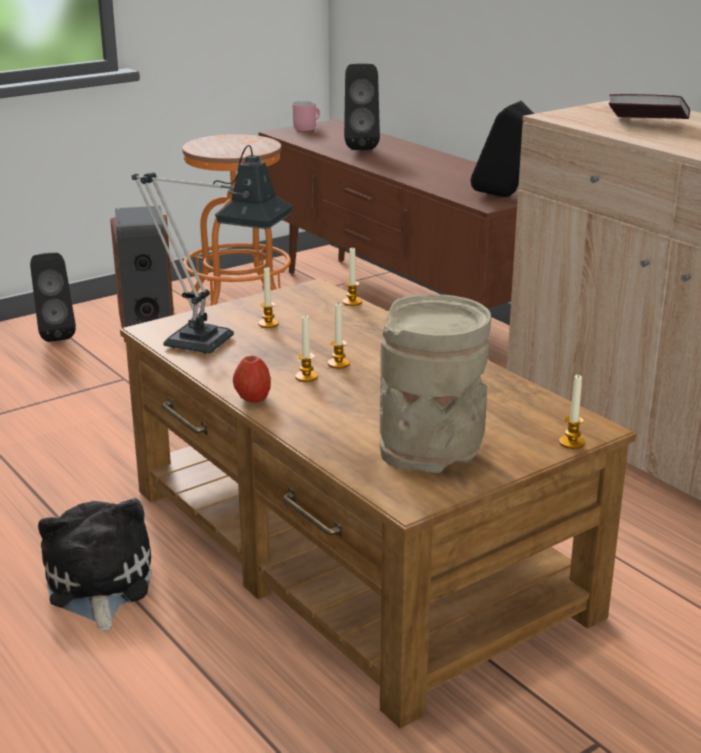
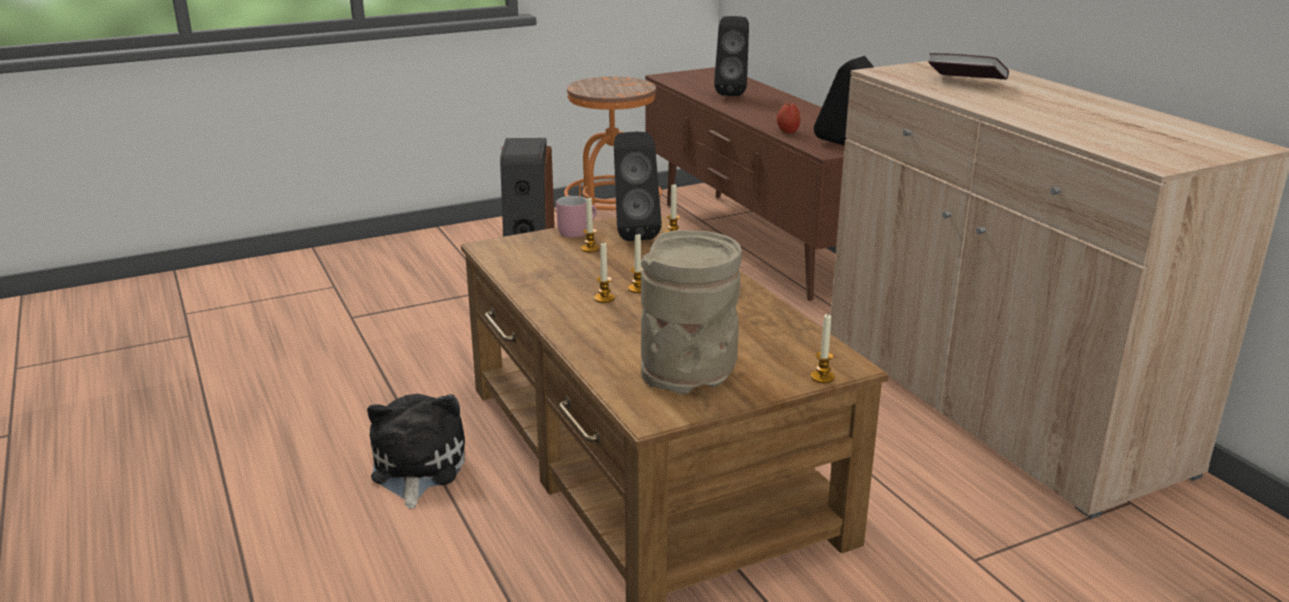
camera: 10 degrees right, 0 degrees up
(55, 335) = (446, 247): black speaker -> black speaker (633, 233)
(214, 345) = (535, 264): table lamp -> none
(253, 399) = (549, 314): apple -> apple (788, 132)
(306, 128) = (689, 73): pink mug -> pink mug (576, 231)

